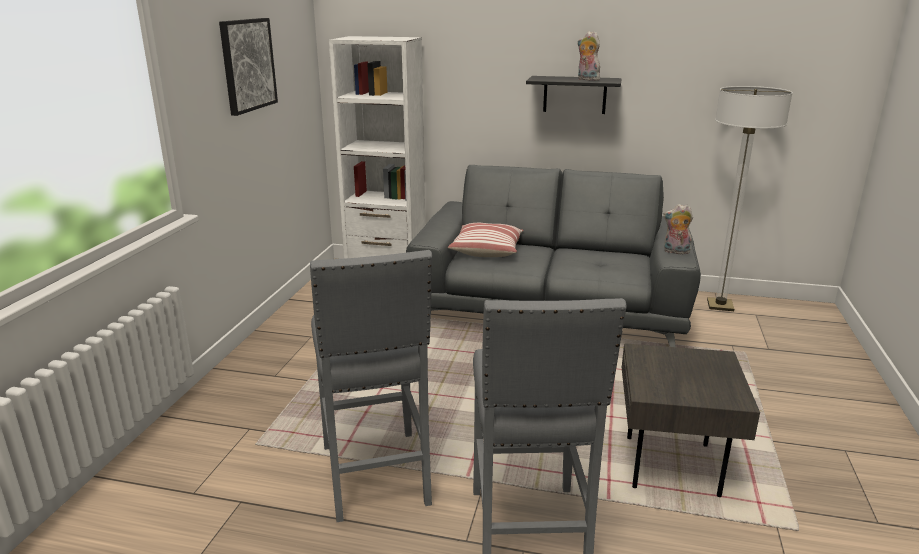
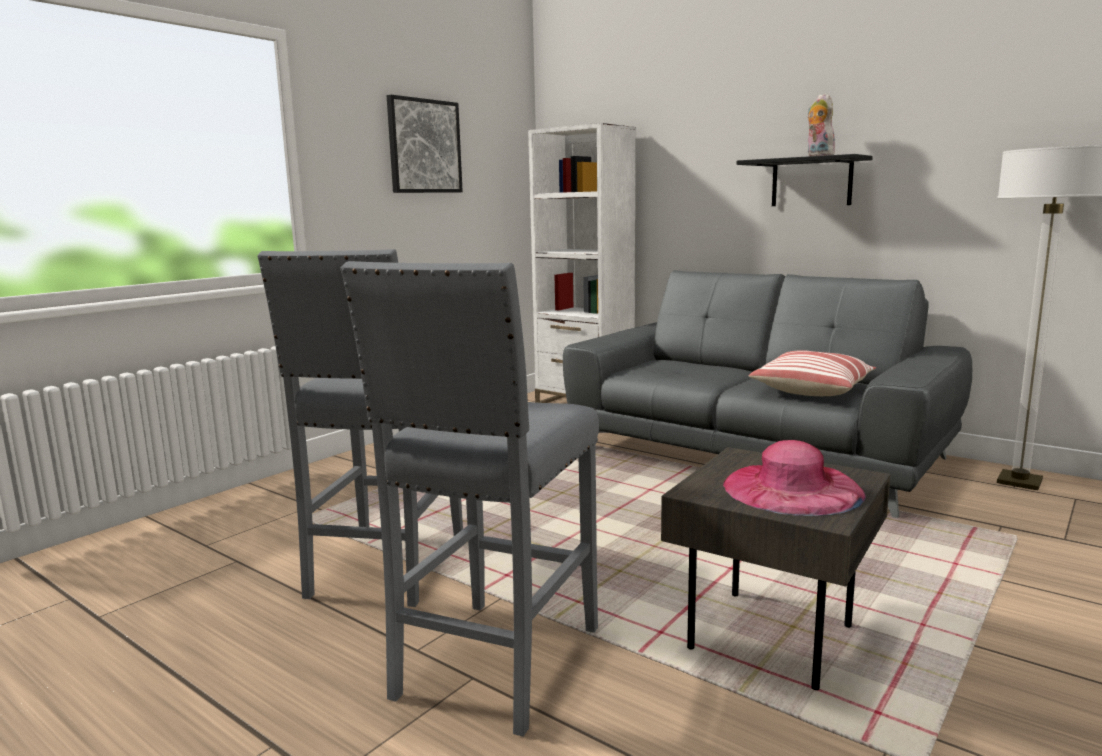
camera: 25 degrees right, 10 degrees down
(486, 250) = (667, 366): pillow -> pillow (812, 390)
(675, 252) = (906, 372): plush toy -> none
(697, 377) = (792, 488): none -> pink hat

